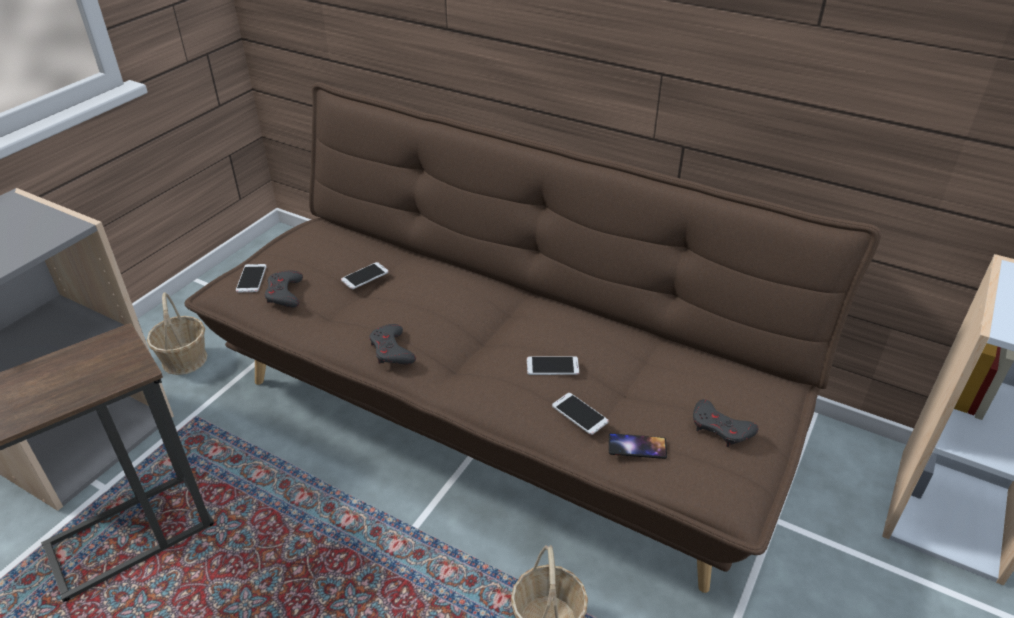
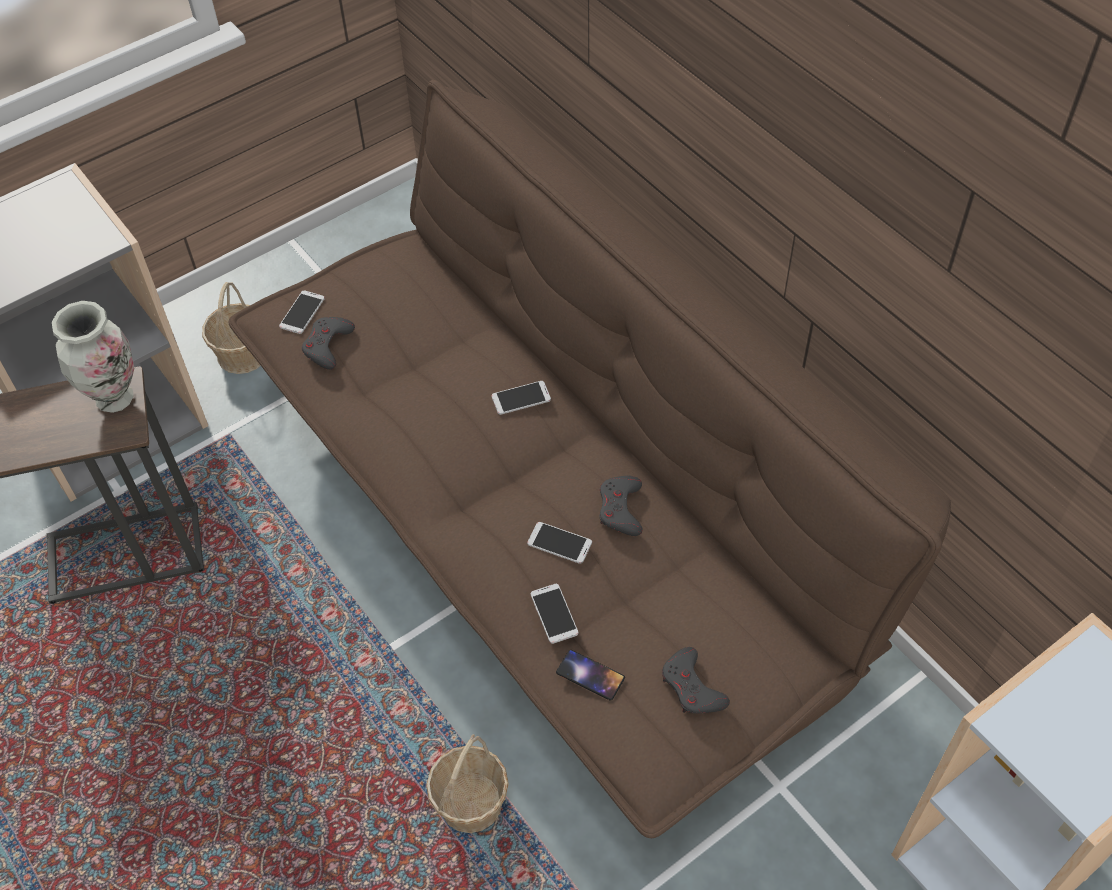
camera: 25 degrees right, 15 degrees up
(114, 351) = (115, 398): none -> vase
(365, 276) = (425, 344): phone -> phone (521, 398)
(391, 350) = (402, 463): grey game controller -> grey game controller (620, 509)

